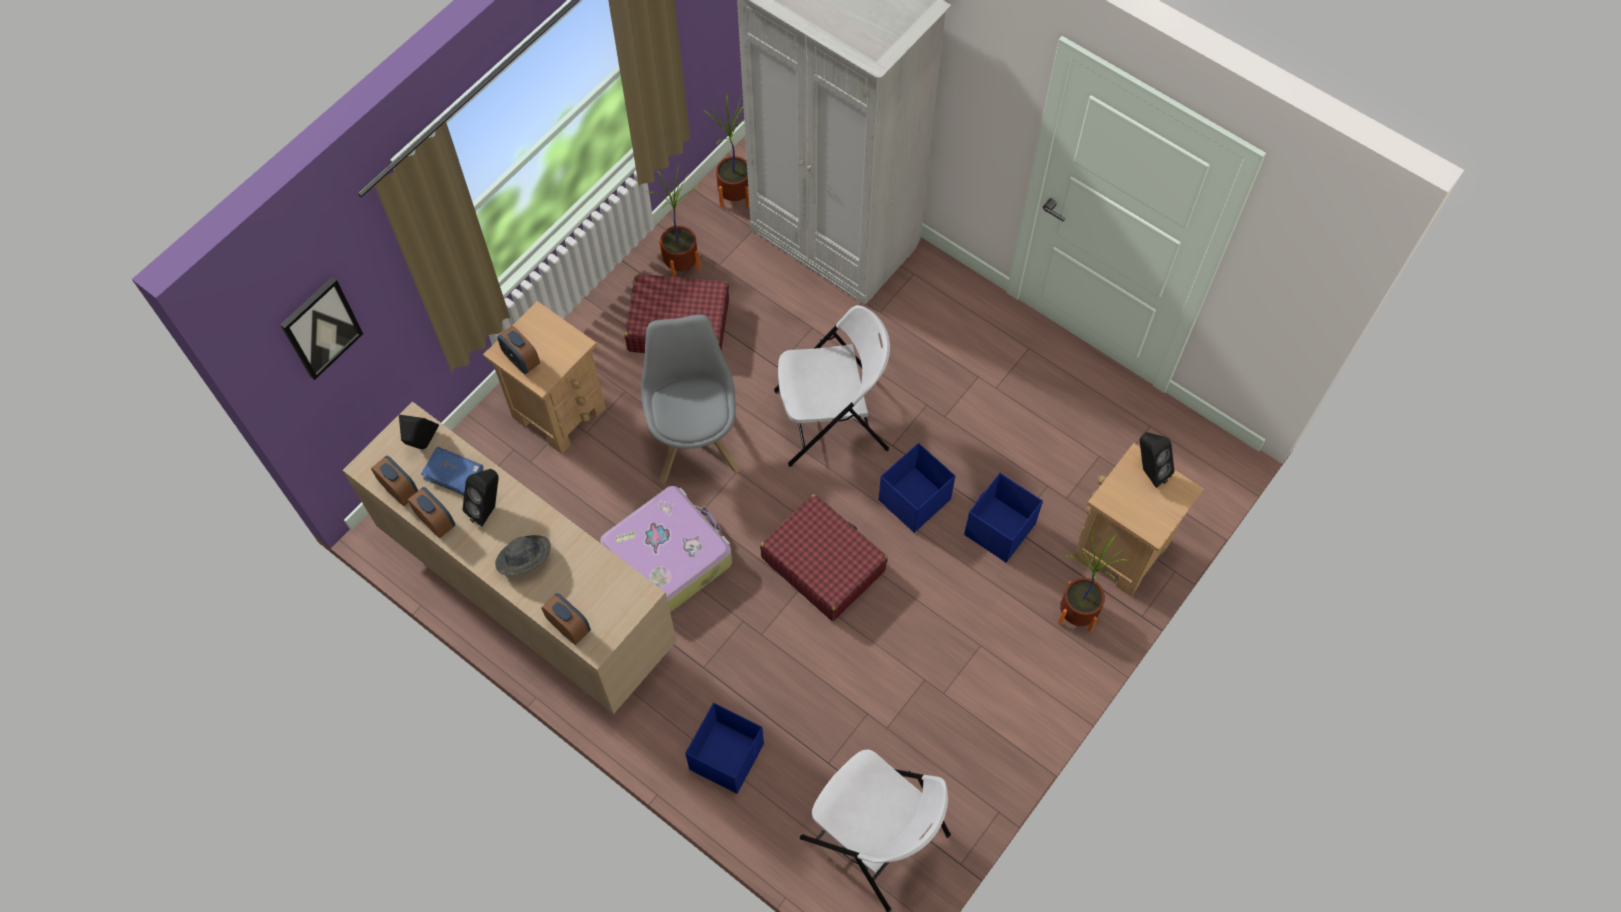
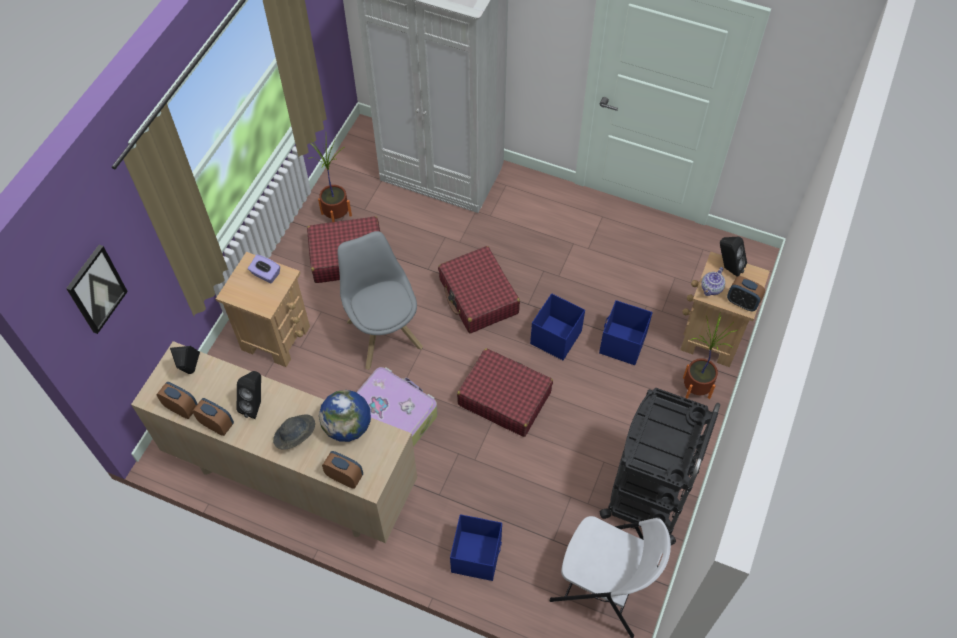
camera: 15 degrees left, 5 degrees down
(454, 475) = (221, 387): blue book -> none
(521, 360) = (247, 296): alarm clock -> alarm clock (742, 302)
(552, 337) = (266, 274): none -> purple tissue box
(591, 564) = (348, 427): none -> globe
(735, 195) = (361, 160): potted plant -> none
(831, 420) = (478, 297): white chair -> red suitcase
(968, 735) = (648, 493): none -> black cart
(1116, 494) = (711, 289): none -> teapot

